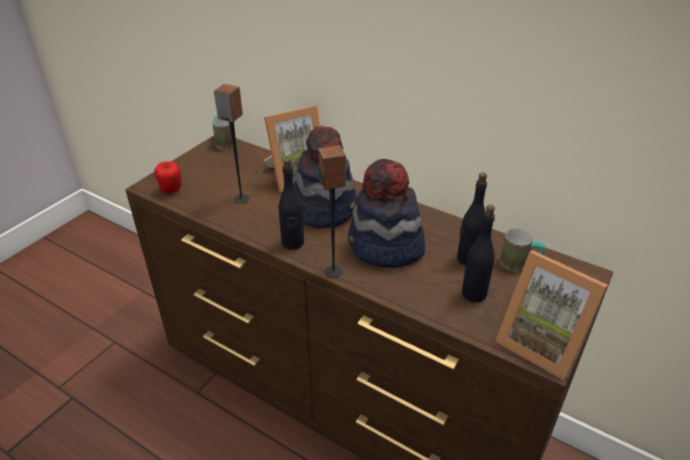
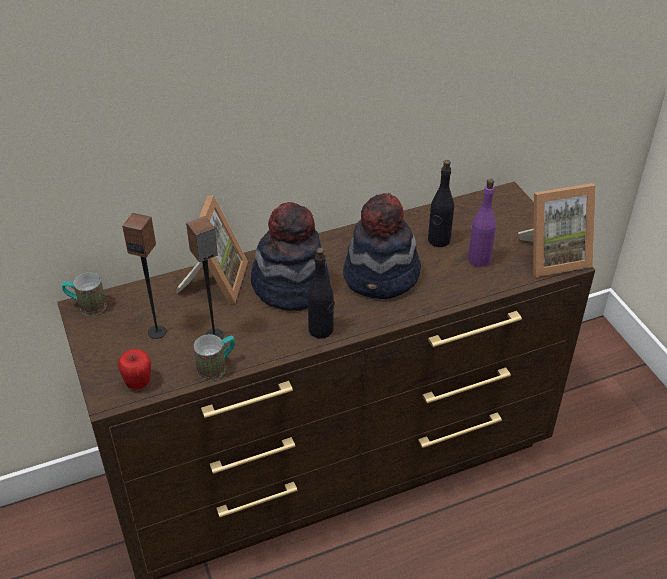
camera: 55 degrees left, 5 degrees up
(333, 271) = (384, 322): speaker -> speaker (157, 331)
(474, 293) = (478, 259): black bottle -> purple bottle
(519, 264) = (468, 219): mug -> mug (217, 367)

